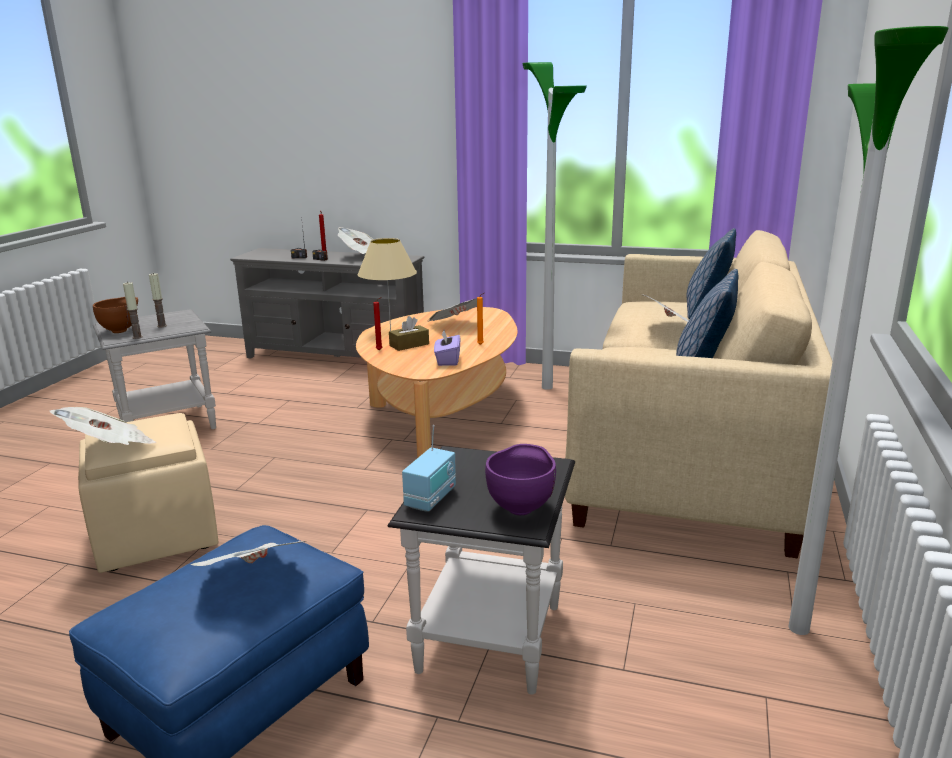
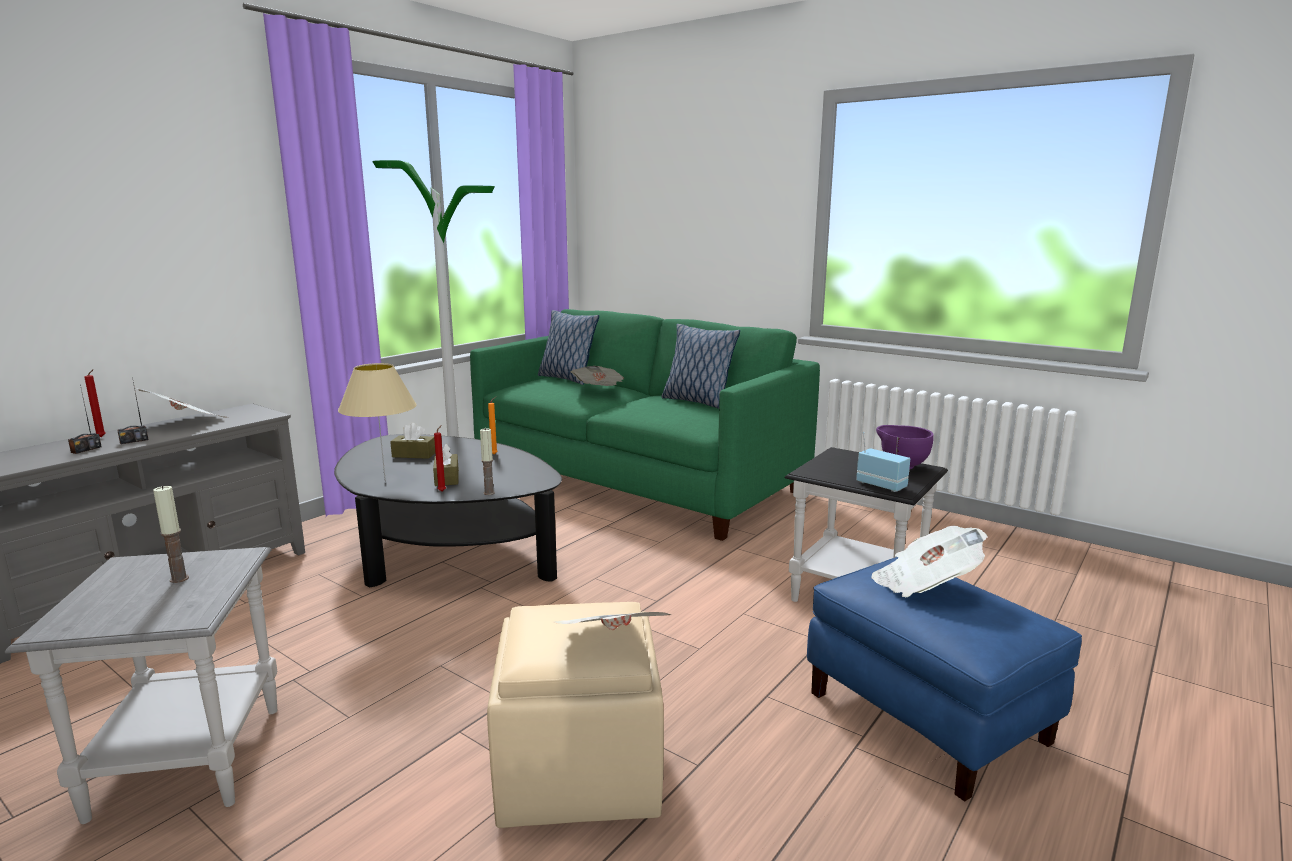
camera: 70 degrees left, 5 degrees down
(121, 330) = (136, 613): brown bowl -> none
(137, 337) = (213, 598): candle -> candle (489, 493)
(442, 412) = (447, 552): beige coffee table -> black coffee table
(447, 360) = (521, 470): purple tissue box -> none
(455, 325) = (414, 454): newspaper -> brown tissue box
(690, 448) = (637, 481): beige sofa -> green sofa
(799, 628) = (870, 510): floor lamp -> none

